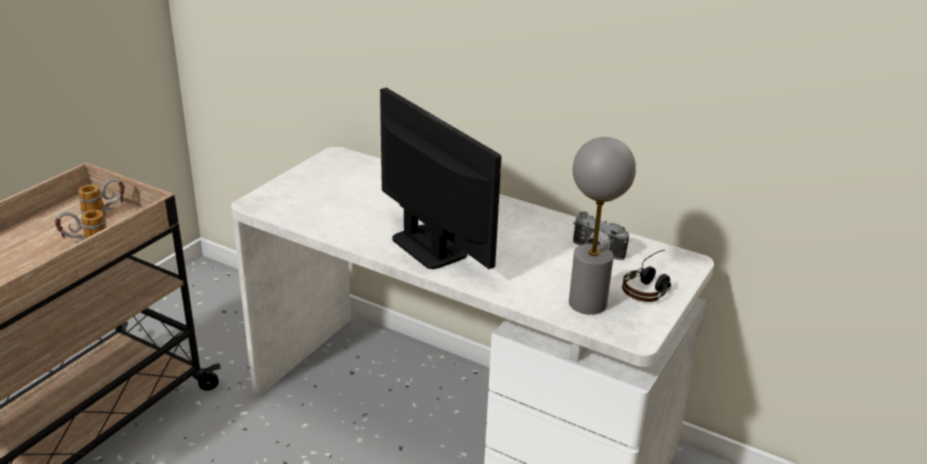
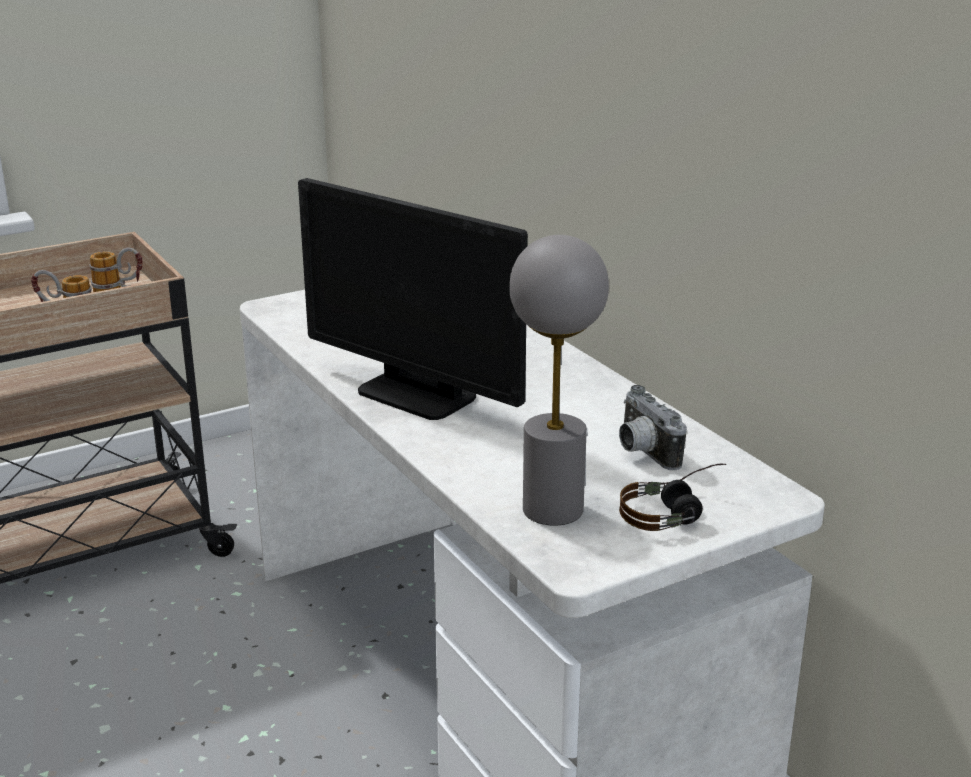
camera: 30 degrees right, 5 degrees down
(429, 247) = (417, 394): monitor -> monitor turned 135 degrees clockwise

